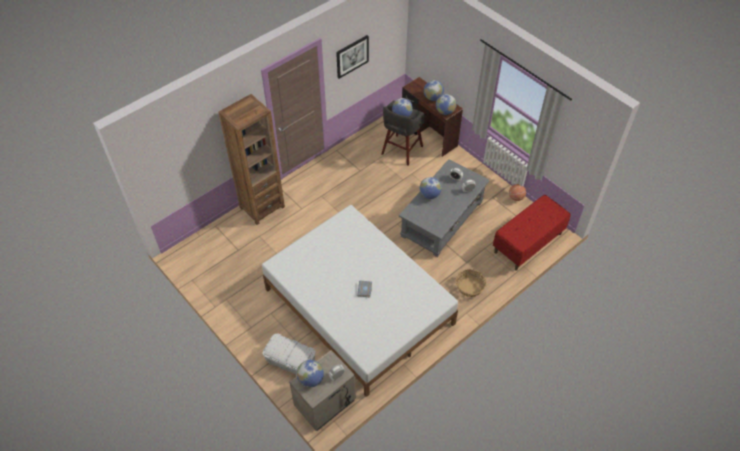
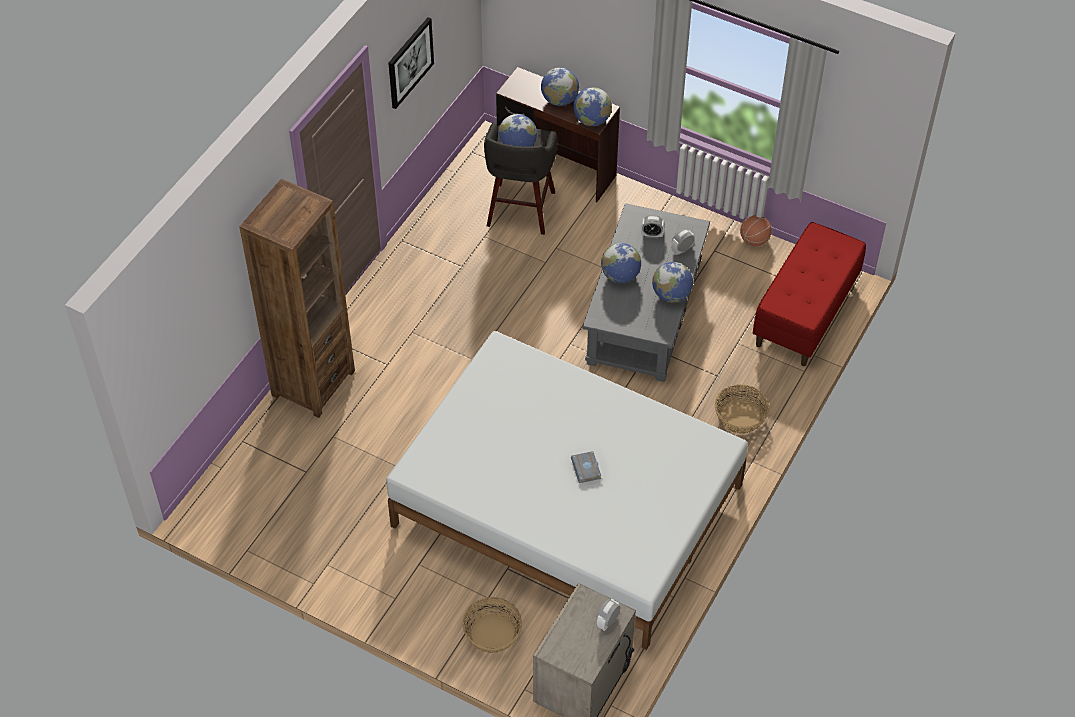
camera: 20 degrees left, 0 degrees up
(290, 361) = (492, 633): white storage box -> basket
(311, 379) = (567, 640): globe -> globe (671, 295)

